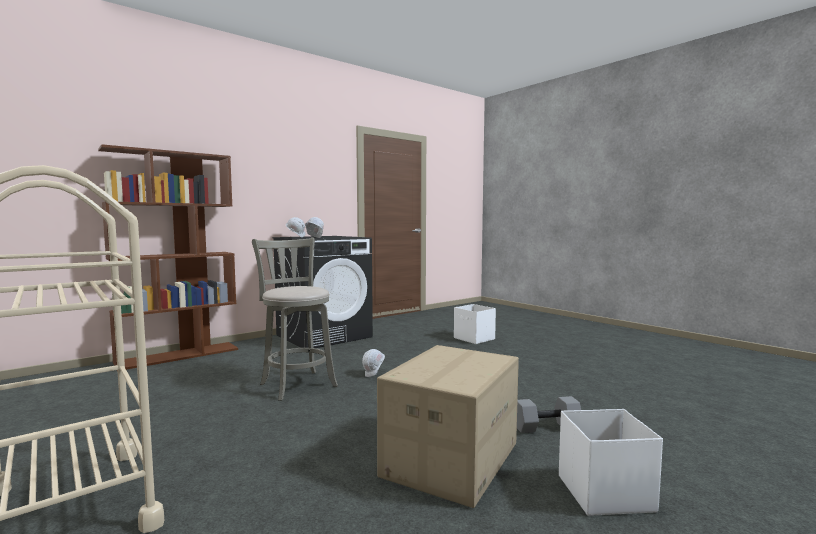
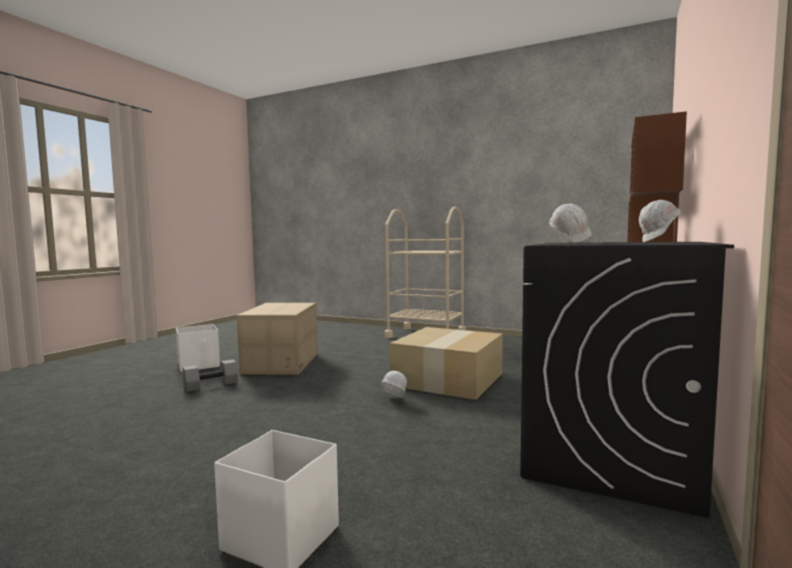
camera: 155 degrees right, 0 degrees up
(297, 384) = (449, 380): grey stool -> cardboard box

